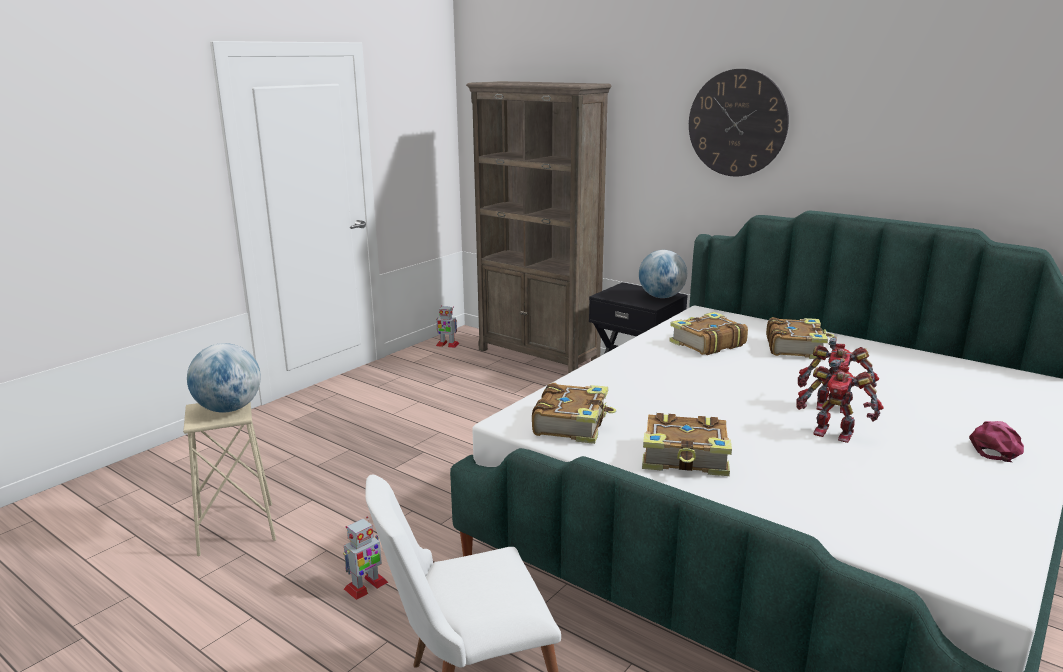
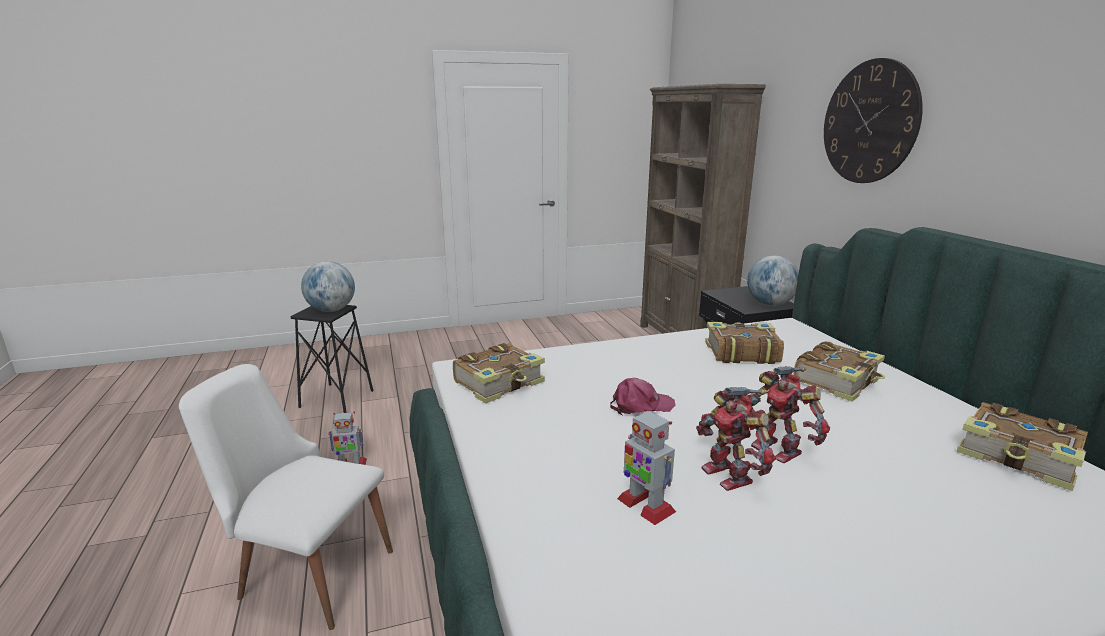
camera: 35 degrees right, 0 degrees up
(236, 528) = (337, 399): beige stool -> black stool
(447, 344) = (621, 316): toy robot -> toy robot (645, 505)
(686, 458) = (536, 442): book -> book (1019, 458)
(997, 448) = (933, 578): pink cap -> pink cap (640, 405)

